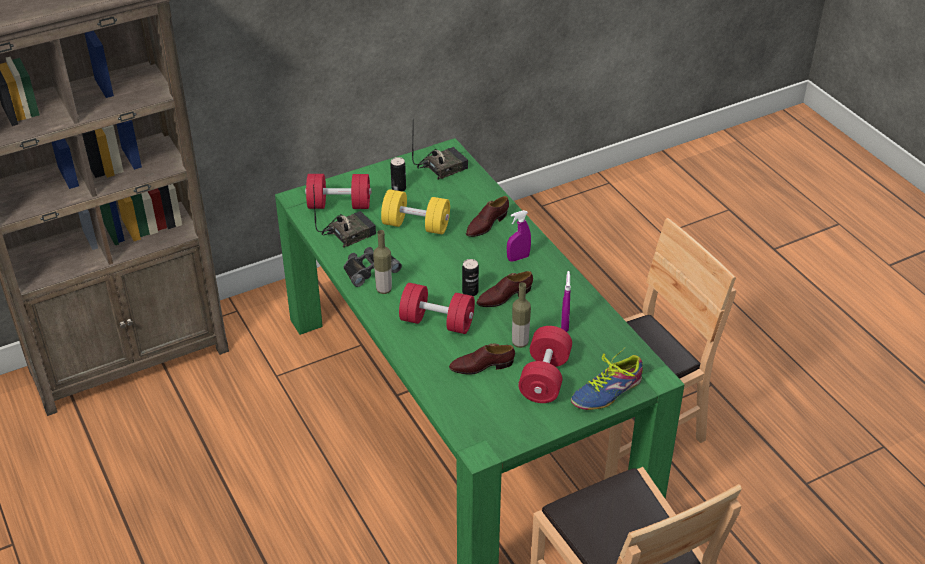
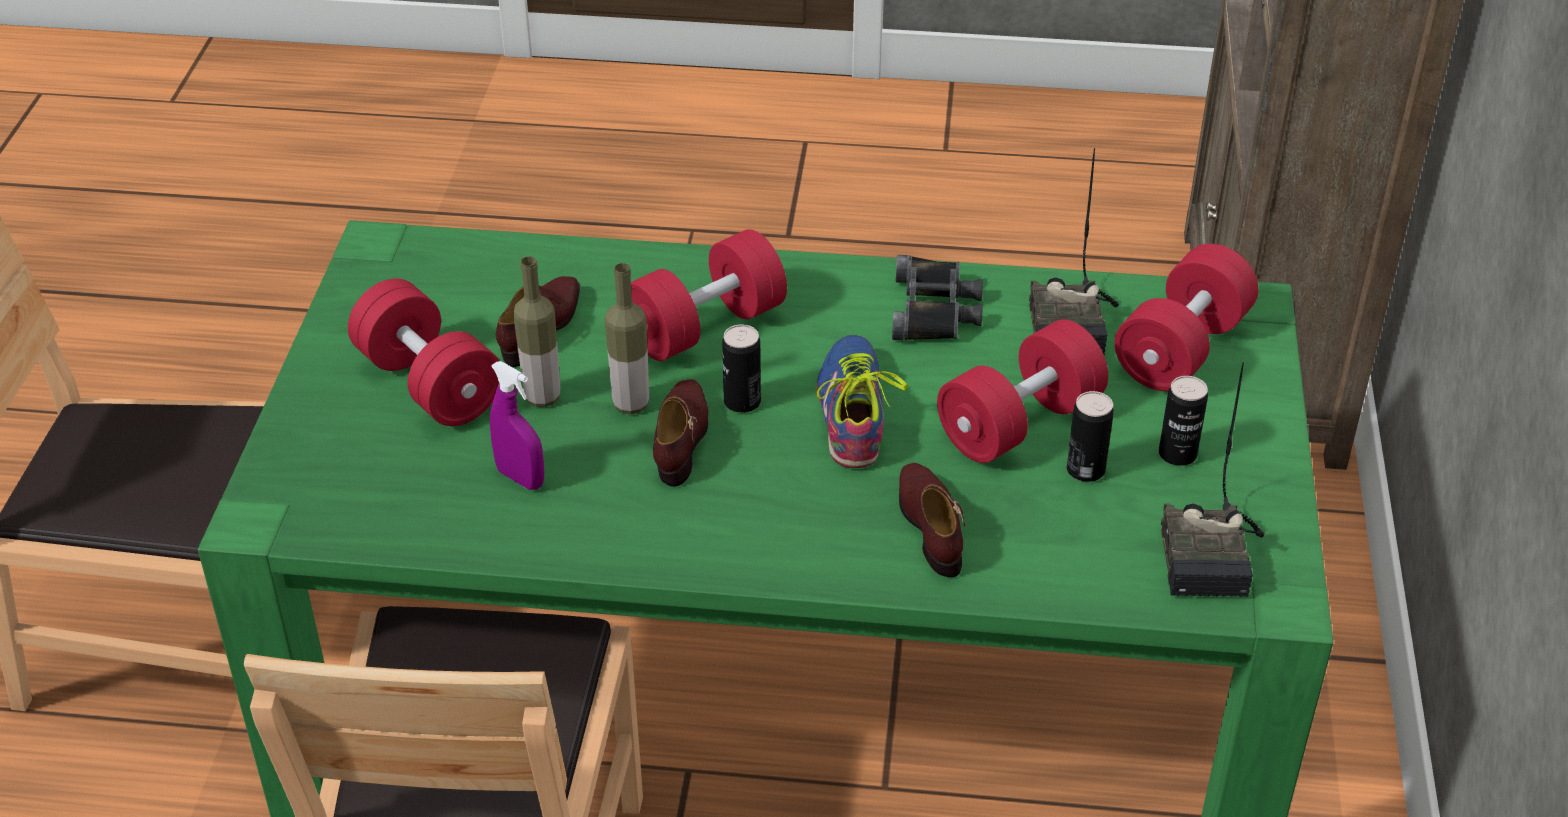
camera: 125 degrees right, 0 degrees up
(384, 289) = (858, 303): bottle -> bottle (631, 404)
(416, 225) = (1019, 423): yellow dumbbell -> red dumbbell
(426, 203) = (1085, 470): none -> can
(518, 258) = (774, 516): purple spray bottle -> none
(607, 391) = (307, 439): shoe -> shoe (852, 411)

